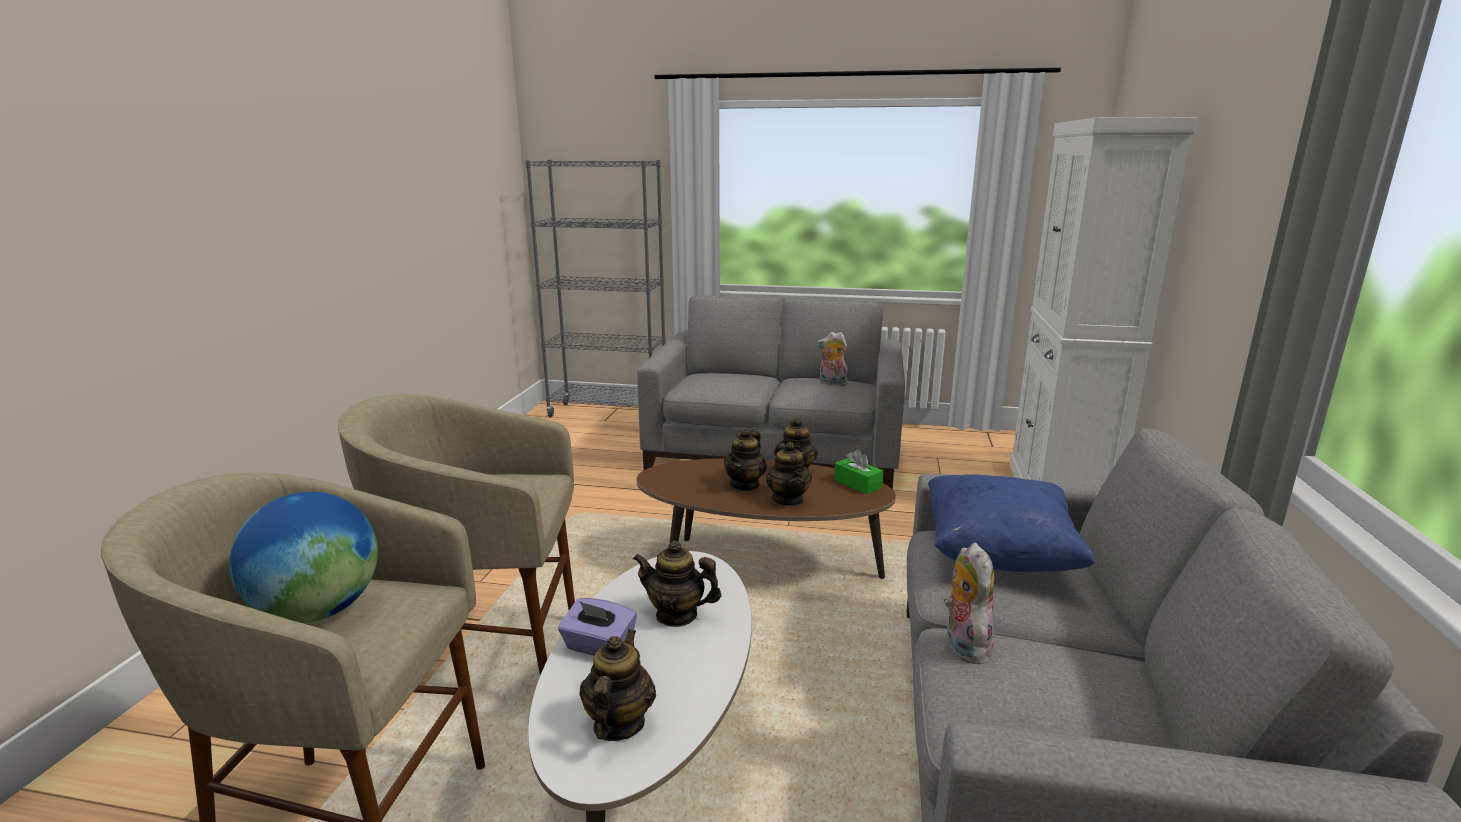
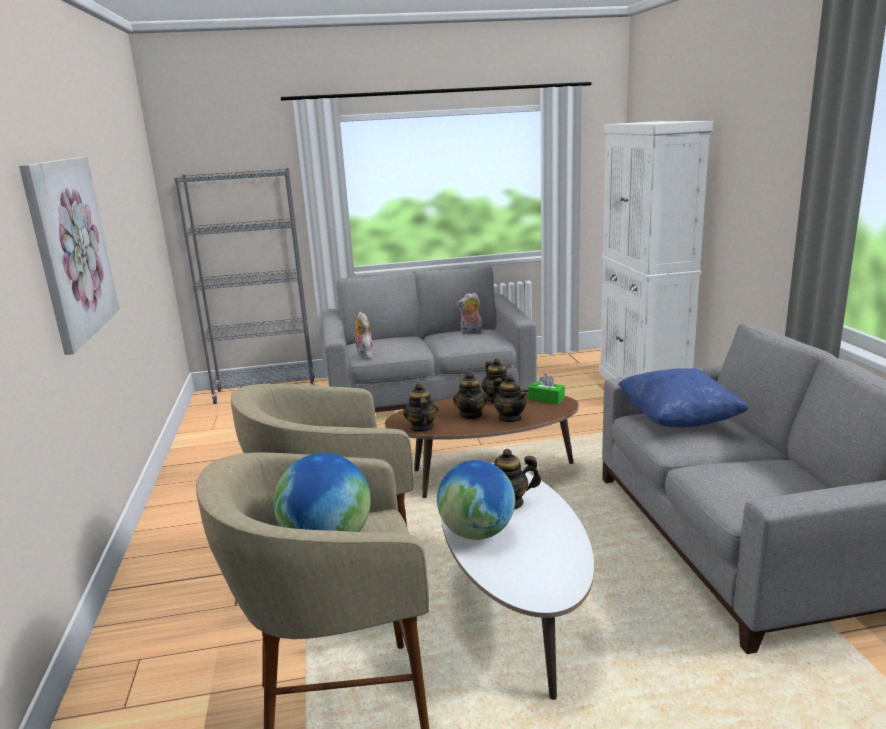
camera: 20 degrees left, 0 degrees up
(302, 214) = (71, 248): none -> picture
(598, 646) = (477, 533): purple tissue box -> globe
(618, 724) = (536, 568): teapot -> teapot (421, 427)
(963, 645) = (702, 472): plush toy -> plush toy (364, 355)

